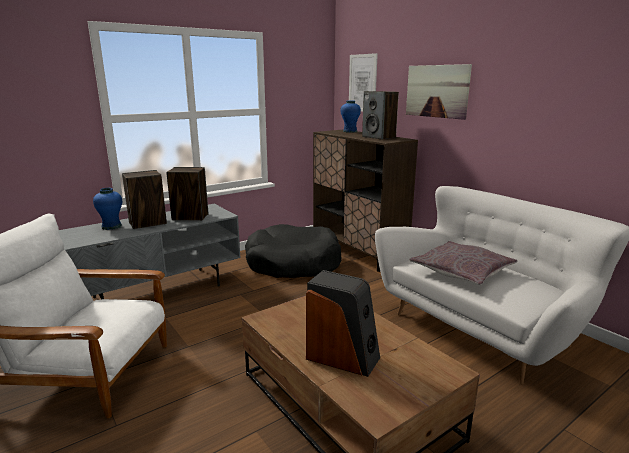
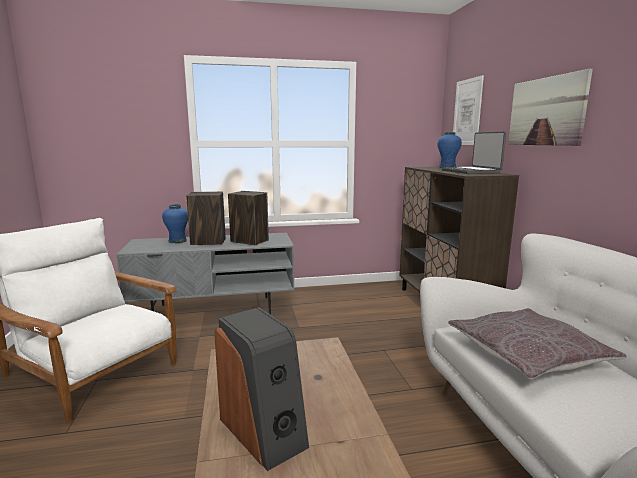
camera: 25 degrees right, 5 degrees down
(293, 263) = (360, 307): black dog bed -> none
(379, 137) = (471, 172): speaker -> laptop

